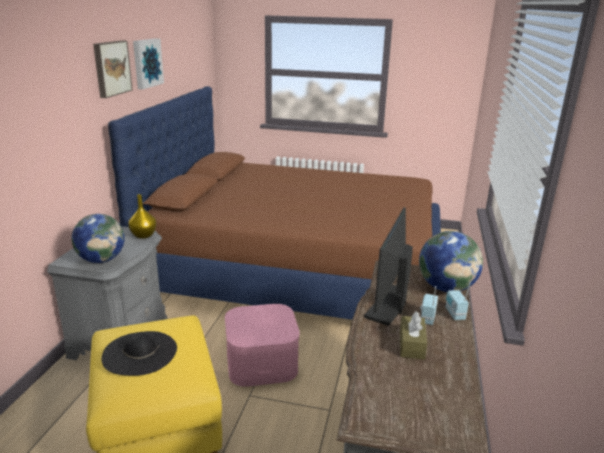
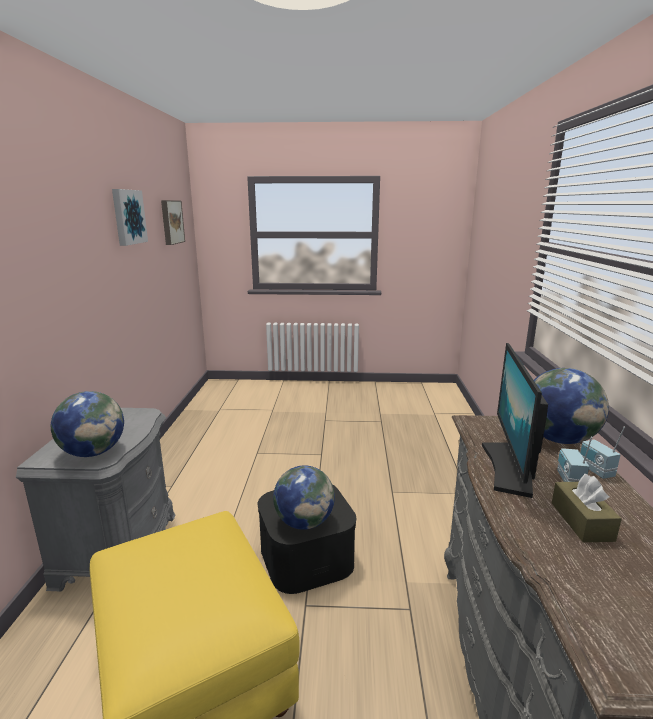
camera: 10 degrees left, 5 degrees down
(111, 68) = (88, 216): picture -> picture (171, 222)
(139, 353) = (169, 579): black hat -> none
(144, 235) = (144, 416): yellow vase -> none
(256, 333) = (304, 522): none -> globe
(262, 361) = (306, 556): pink storage box -> black storage box
(296, 270) = (311, 439): brown bed -> none

